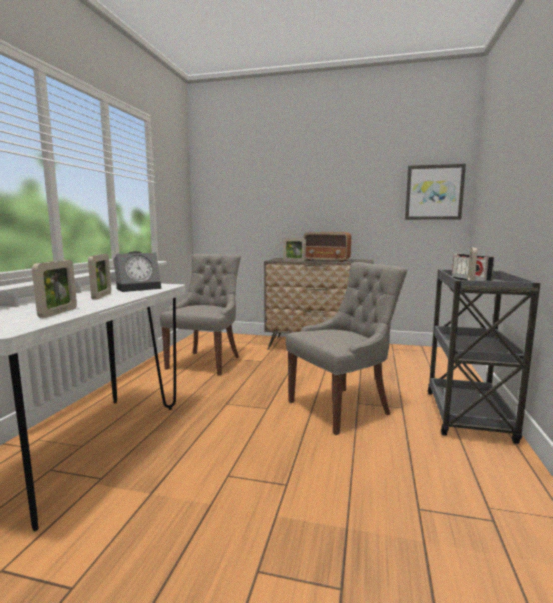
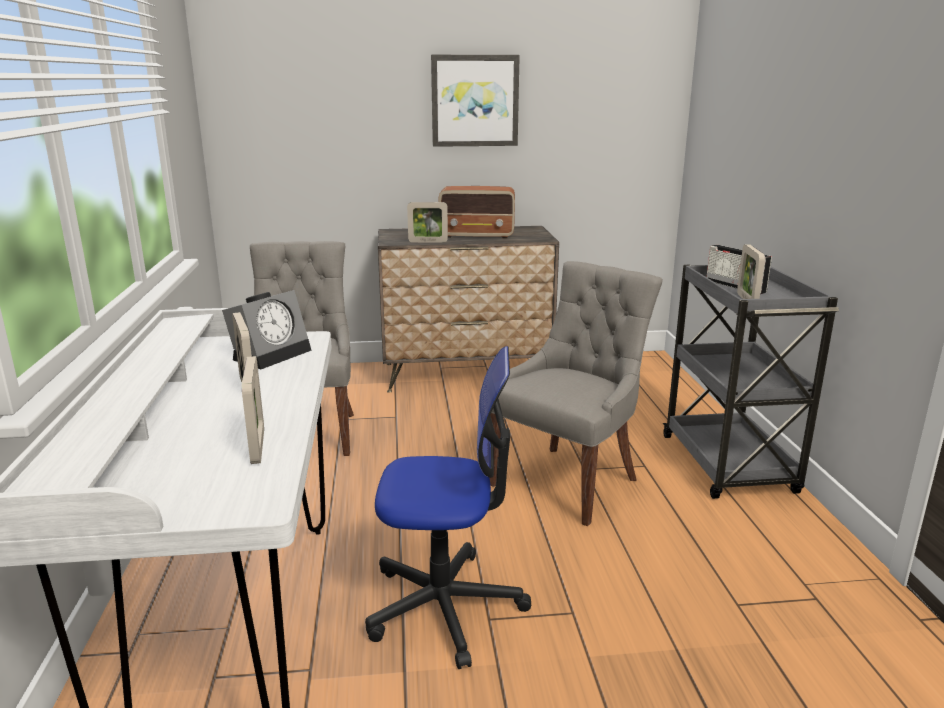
camera: 20 degrees left, 10 degrees up
(207, 462) = (445, 606): none -> office chair
(434, 192) = (632, 115): picture -> picture (475, 101)

